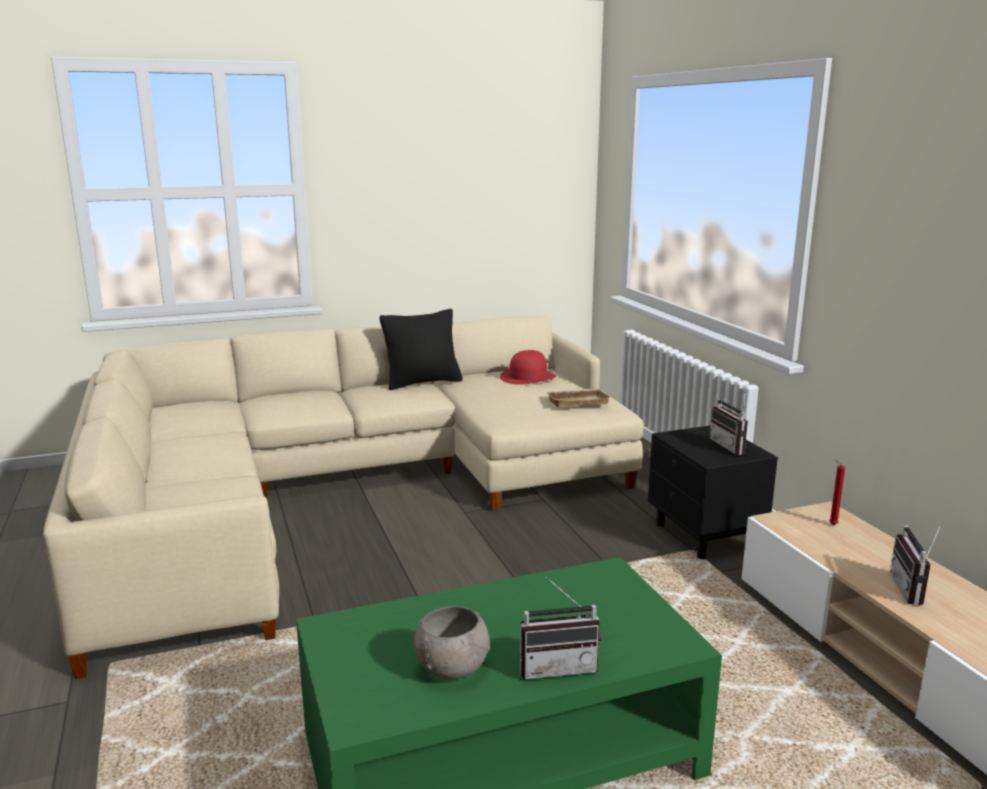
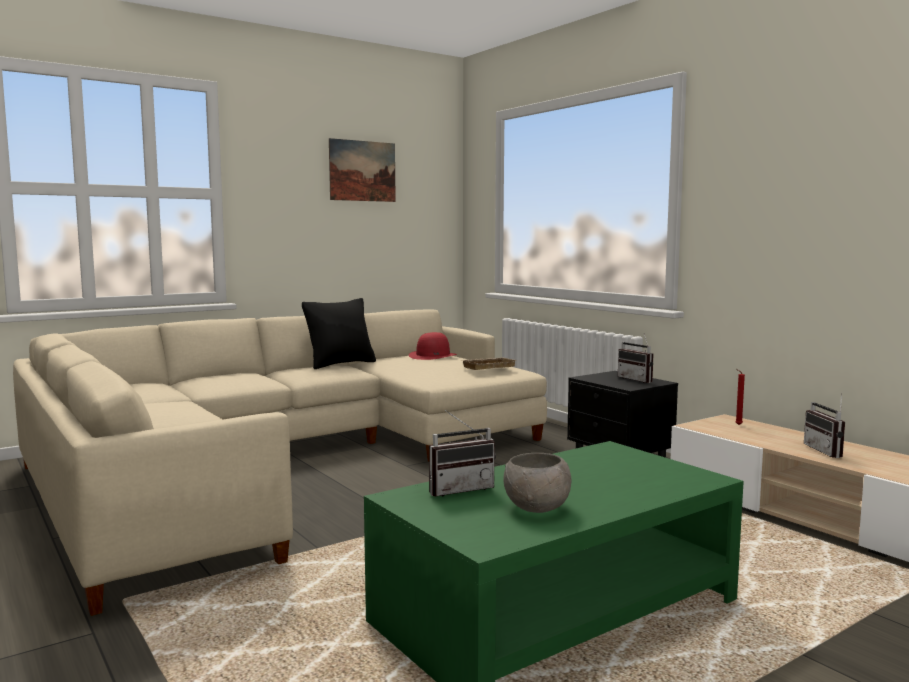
camera: 15 degrees left, 10 degrees down
(469, 152) = (362, 171): none -> picture
(557, 666) = (623, 498): radio -> radio (459, 489)

